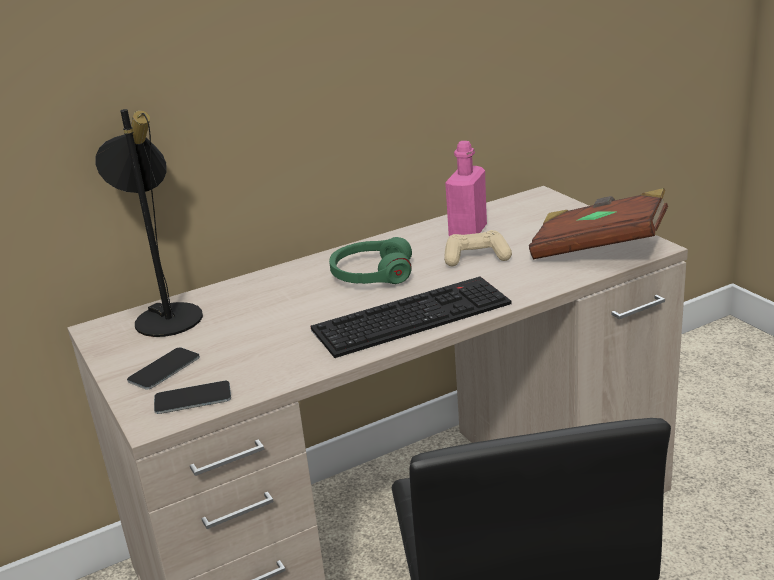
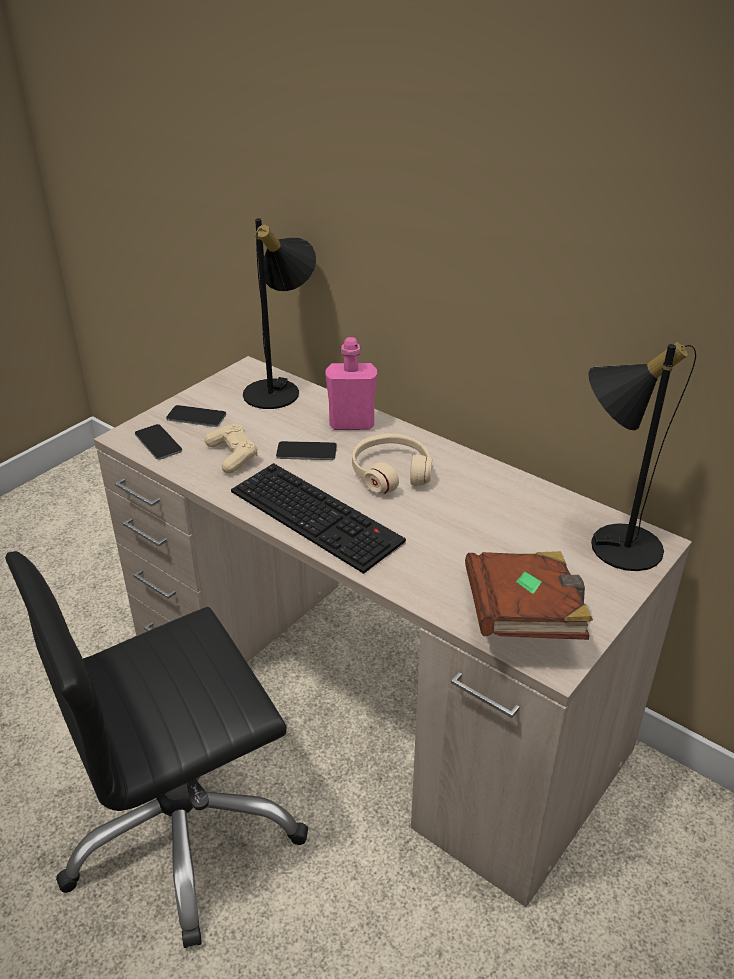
camera: 65 degrees right, 10 degrees up
(299, 311) = (306, 451): none -> phone
(372, 275) = (391, 472): green headphones -> beige headphones
(468, 232) = (517, 510): pink bottle -> pink bottle (351, 424)
(476, 257) = (458, 529): beige game controller -> beige game controller (232, 455)
(529, 207) = (612, 542): none -> black table lamp

